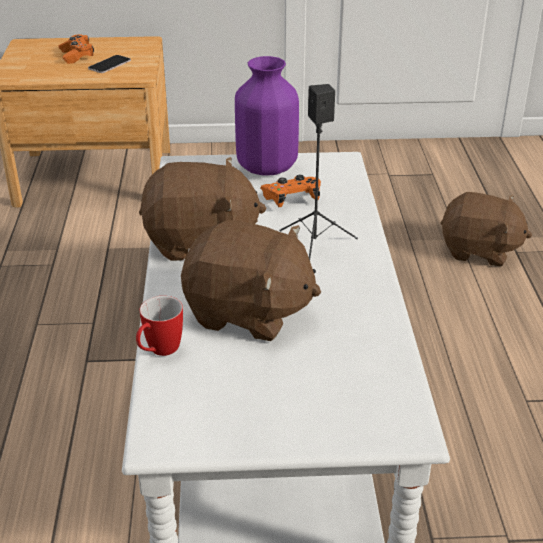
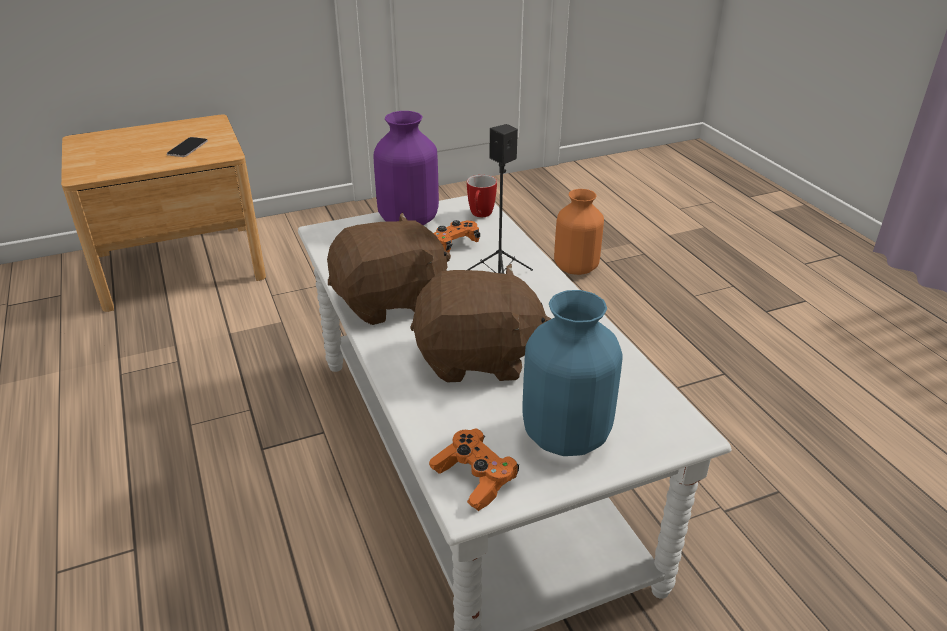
camera: 20 degrees left, 0 degrees up
(77, 56) = (147, 144): orange game controller -> orange game controller (474, 478)
(159, 352) = (415, 415): mug -> mug (480, 216)
(284, 404) = (564, 436): none -> blue vase
(479, 250) = (575, 267): brown plush toy -> orange vase

